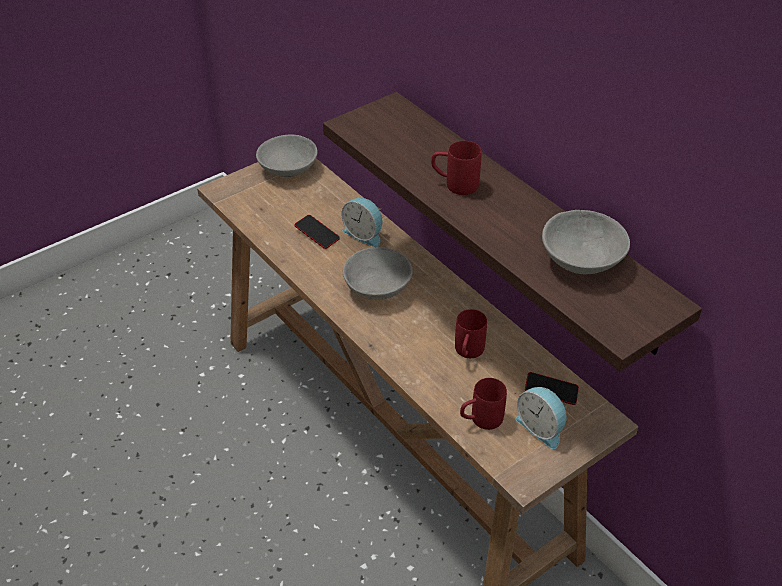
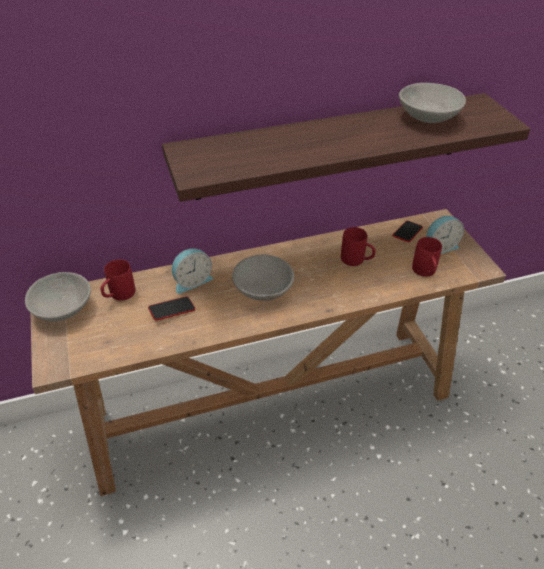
camera: 70 degrees left, 0 degrees up
(454, 184) = (315, 144): red mug -> red mug (118, 296)

